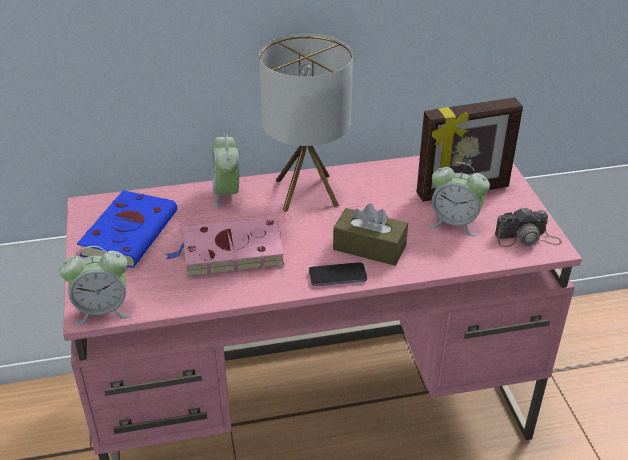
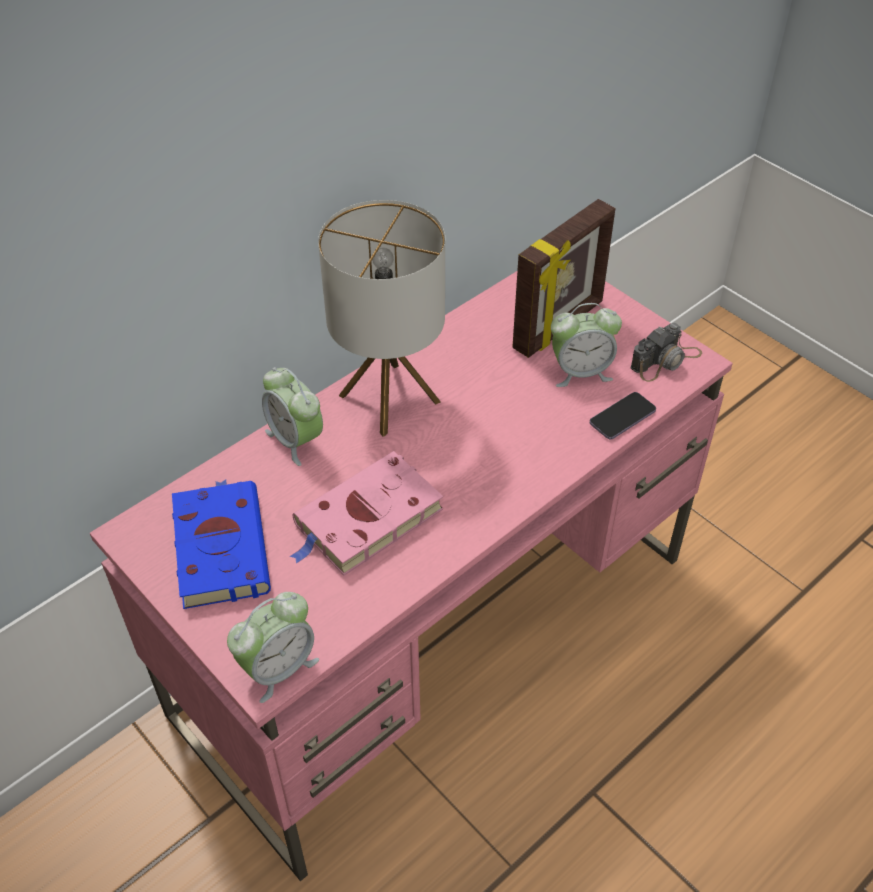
camera: 30 degrees left, 10 degrees up
(337, 276) = (510, 495): phone -> phone (622, 417)
(369, 247) = (516, 442): brown tissue box -> none

